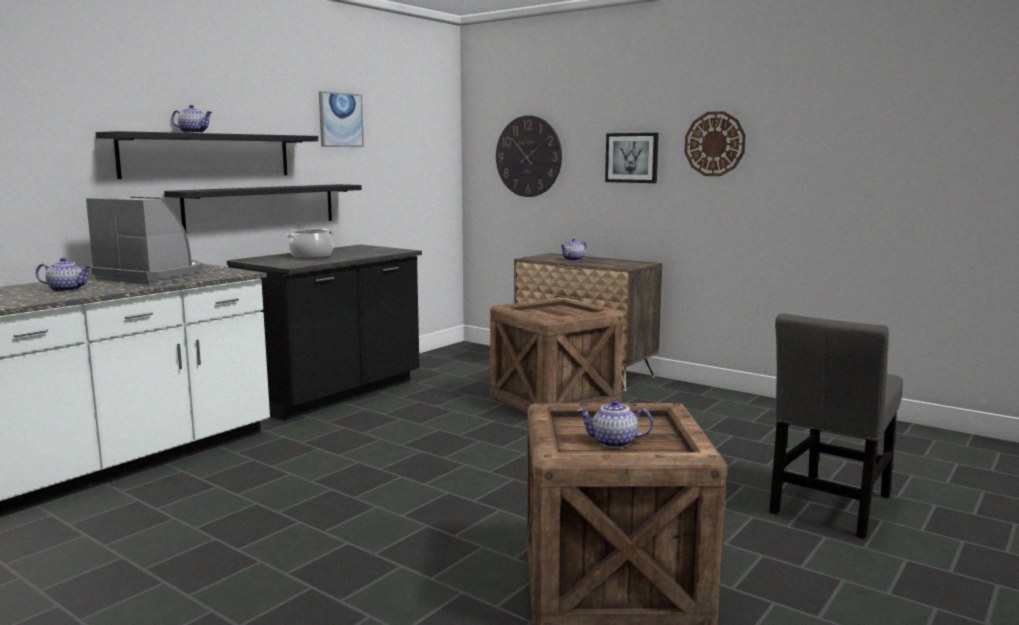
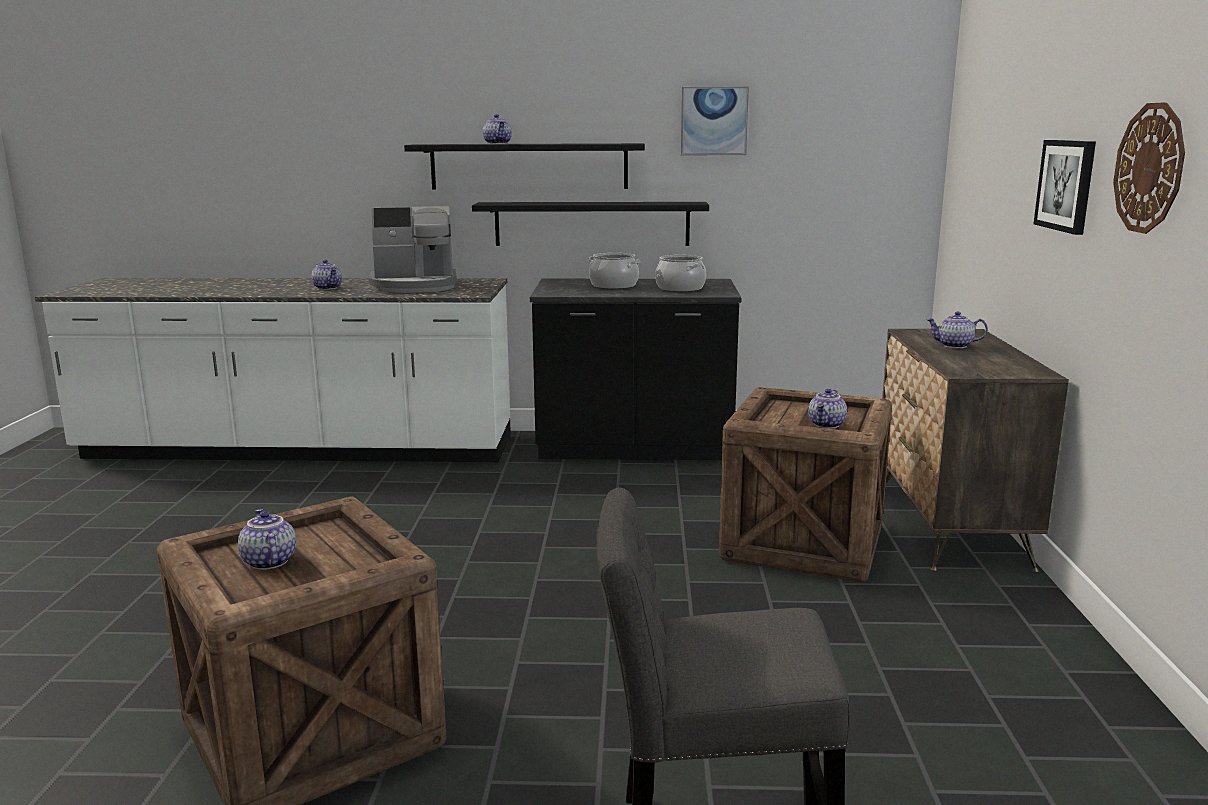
camera: 55 degrees right, 5 degrees up
(152, 277) = (415, 286): coffee machine -> coffee machine turned 90 degrees clockwise
(363, 251) = (680, 288): none -> cooking pot
(528, 156) = (986, 172): wall clock -> none
(575, 313) = (827, 425): none -> teapot

